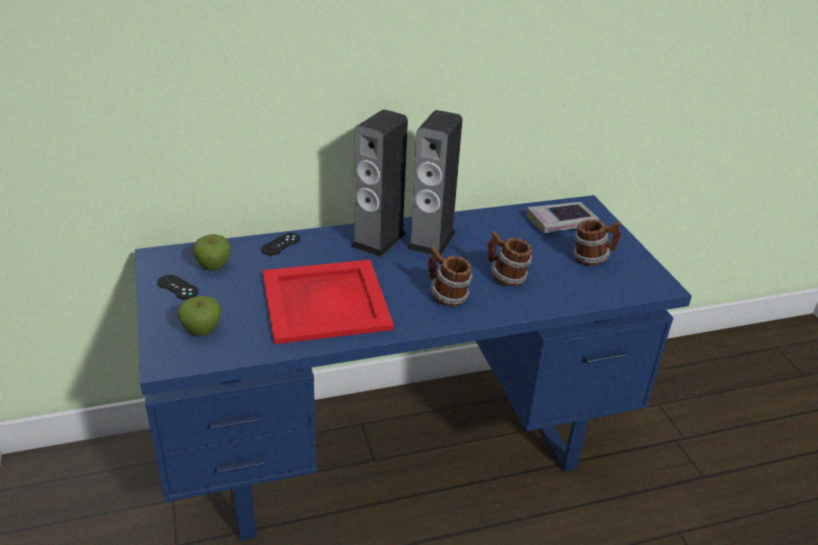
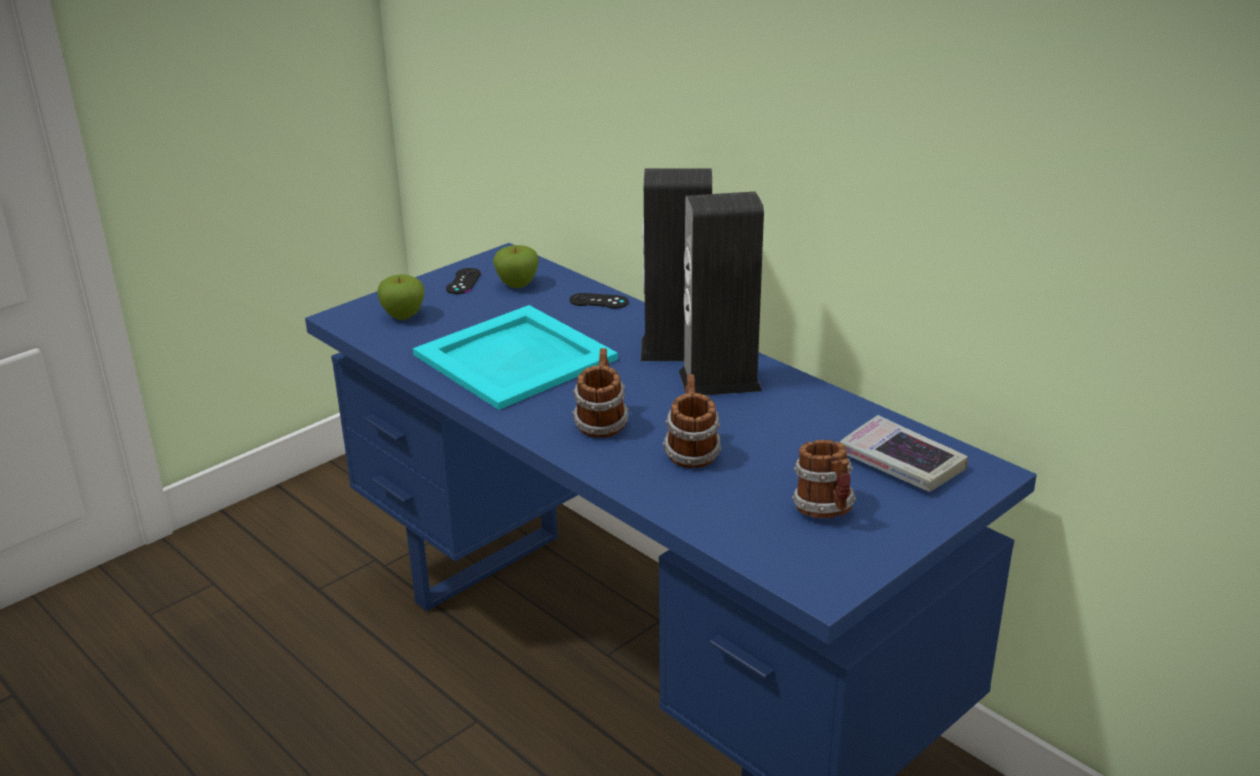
camera: 65 degrees right, 5 degrees down
(324, 302) = (513, 357): red tray -> turquoise tray

